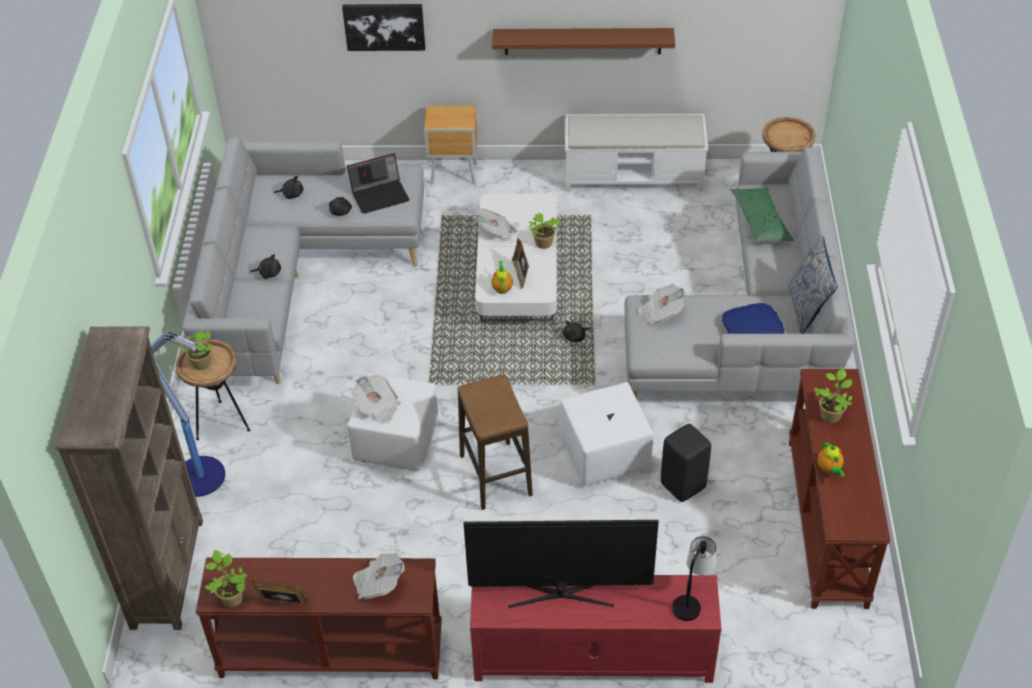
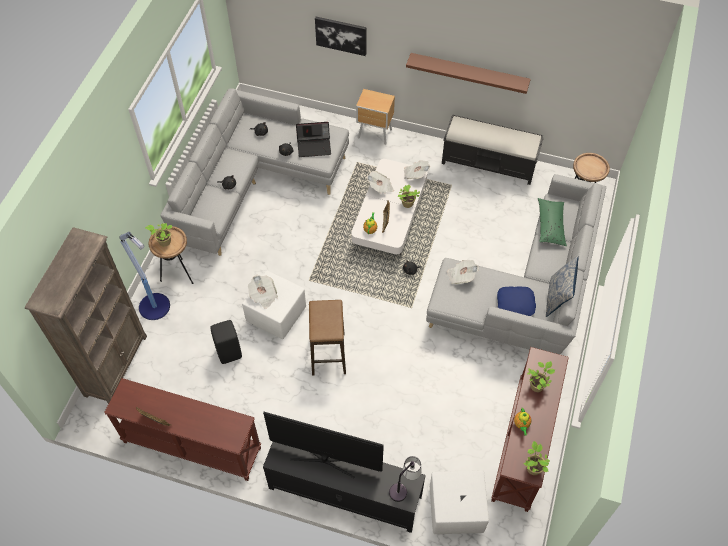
camera: 15 degrees right, 10 degrees up
(231, 597) = (127, 408): potted plant -> potted plant (533, 467)
(378, 584) = (215, 425): newspaper -> newspaper (415, 174)
(592, 655) = (344, 492): red tv stand -> black tv stand
(604, 454) = (399, 357): white ottoman -> white ottoman (455, 509)
(634, 176) = (489, 163): white bench -> black bench
(683, 486) = (441, 393): black stool -> black stool (229, 353)

